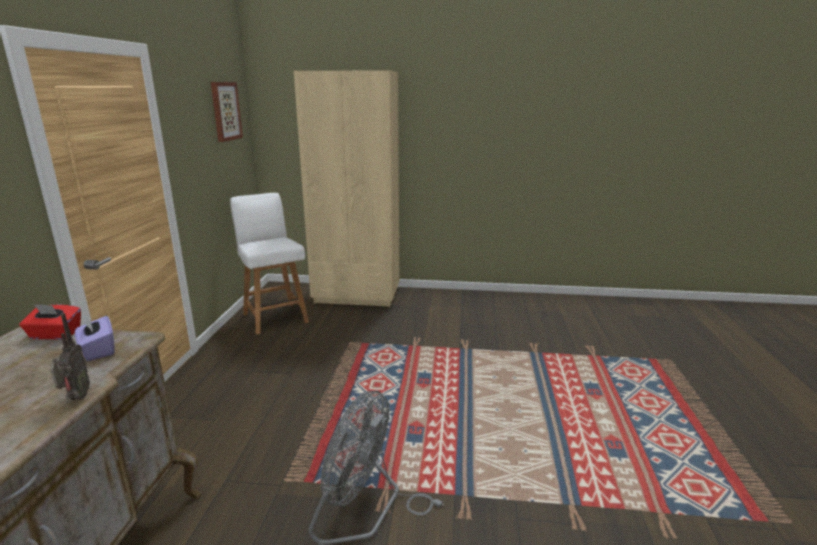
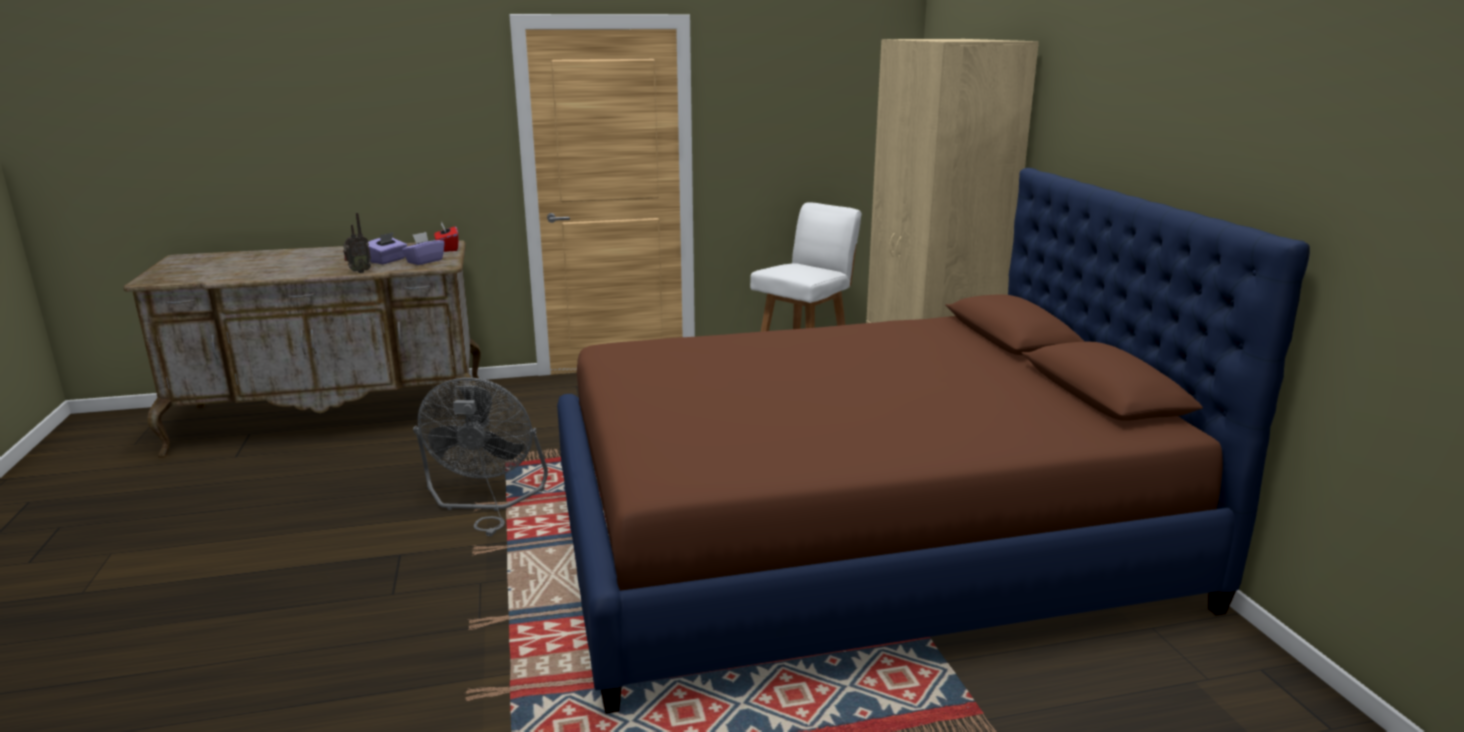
camera: 70 degrees right, 0 degrees up
(46, 375) = (388, 260): none -> purple tissue box
(225, 111) = (842, 90): picture -> none
(505, 351) = (858, 540): none -> brown bed

